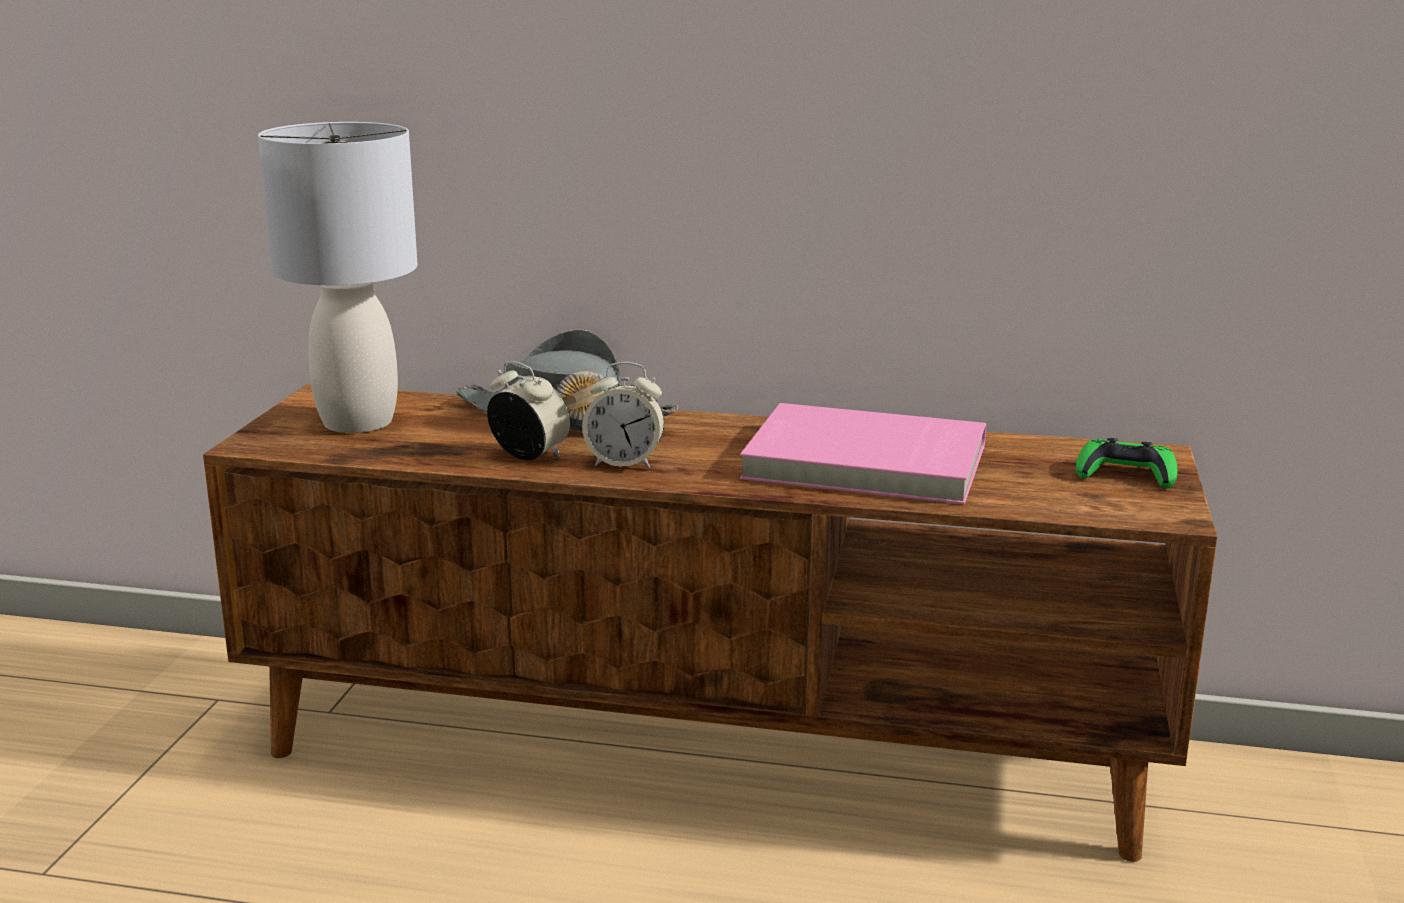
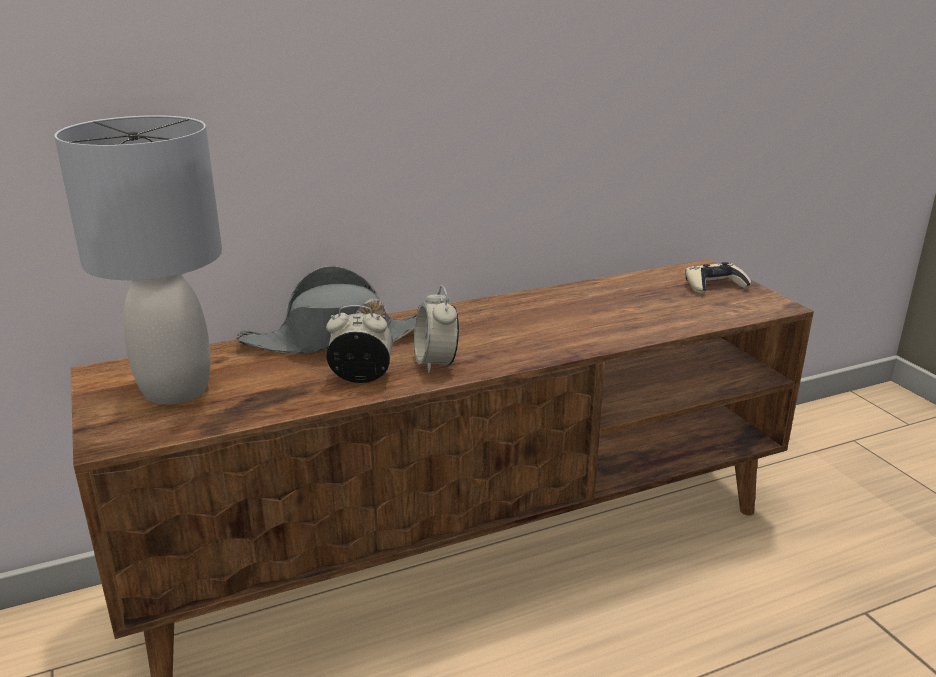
camera: 35 degrees left, 5 degrees up
(624, 462) = (436, 362): alarm clock -> alarm clock turned 105 degrees clockwise
(864, 464) = (579, 318): pink book -> none
(1125, 474) = (714, 285): green game controller -> beige game controller

